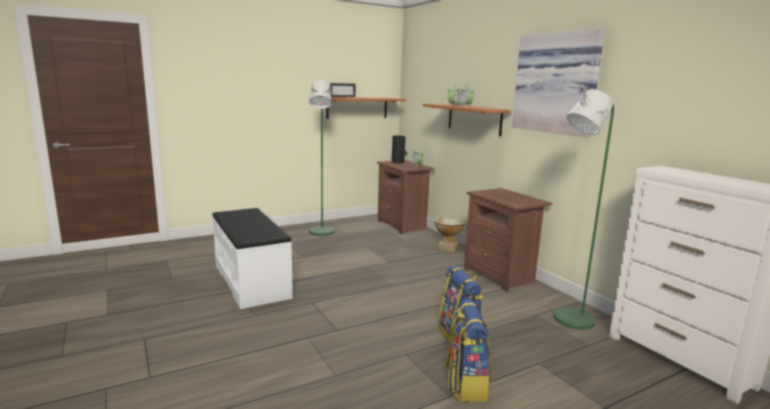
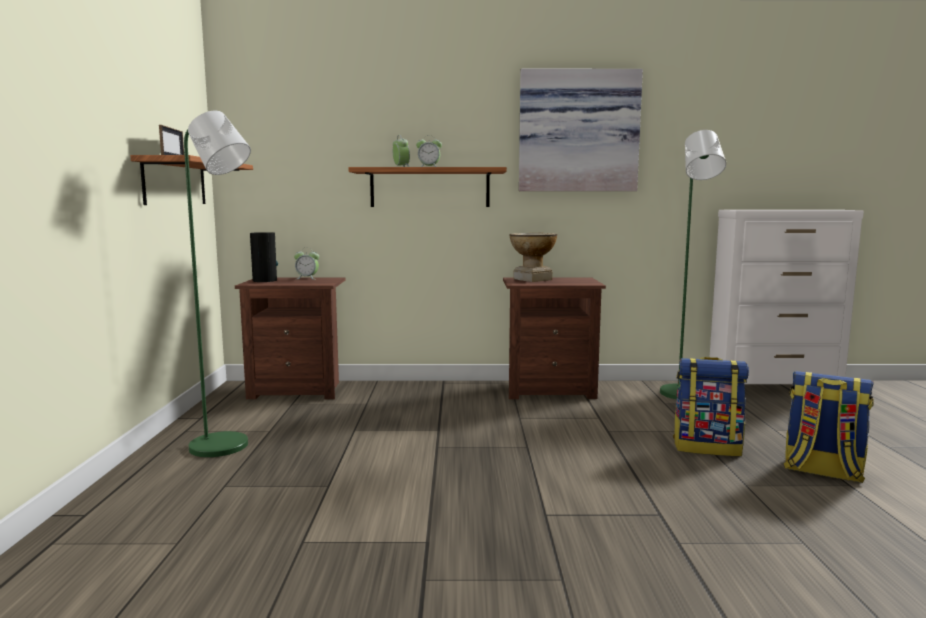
camera: 60 degrees left, 5 degrees down
(252, 281) = (390, 556): white bench -> none
(447, 248) = (432, 390): vase -> vase (532, 279)

